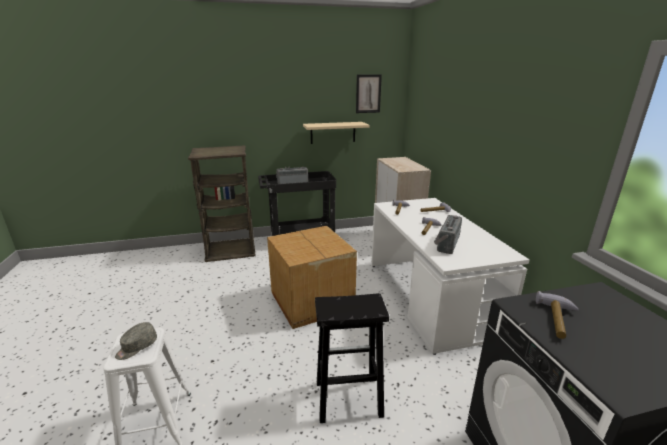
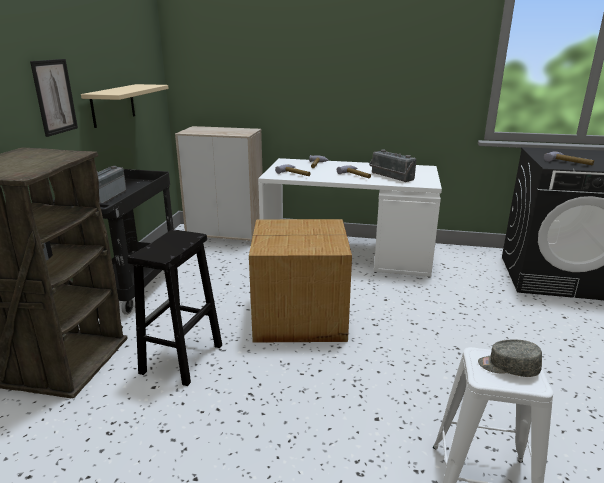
camera: 65 degrees left, 0 degrees up
(136, 347) = (508, 367): grey cap -> grey cap turned 135 degrees clockwise
(347, 399) = (472, 333): black stool -> black stool (181, 360)
(368, 94) = (134, 41): picture -> picture (54, 97)

